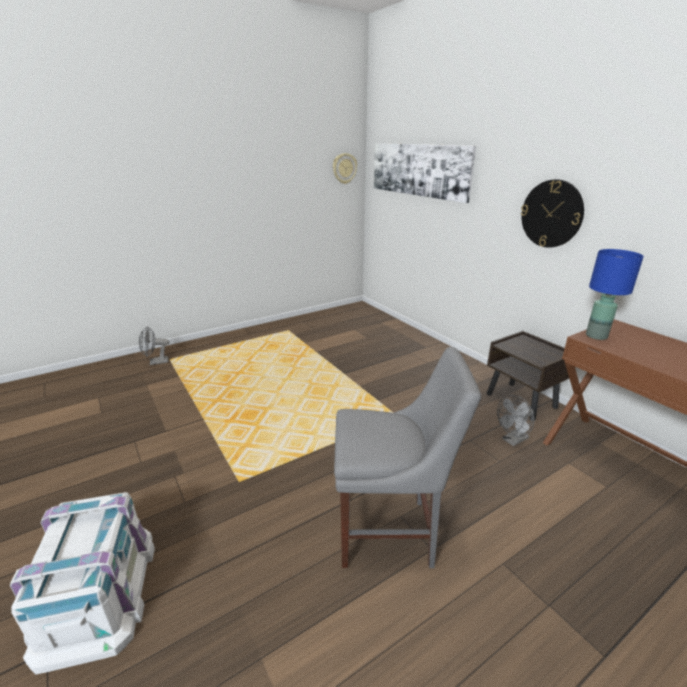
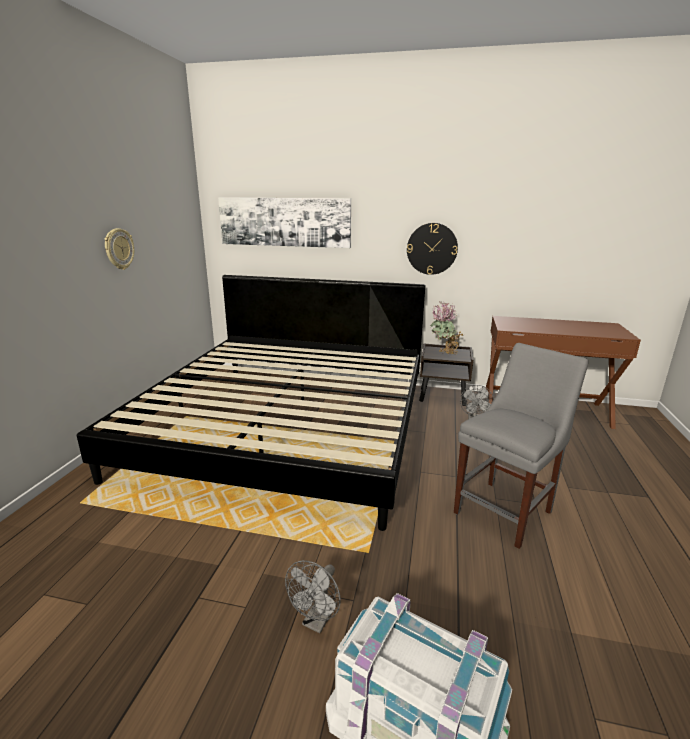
camera: 45 degrees left, 5 degrees down
(155, 362) = (63, 515): grey fan -> grey fan (317, 621)
(338, 364) = (287, 425): none -> bed
(344, 168) = (188, 224): wall clock -> wall clock (119, 249)
(526, 349) = (443, 354): none -> potted plant
(596, 336) = (507, 326): blue table lamp -> none

